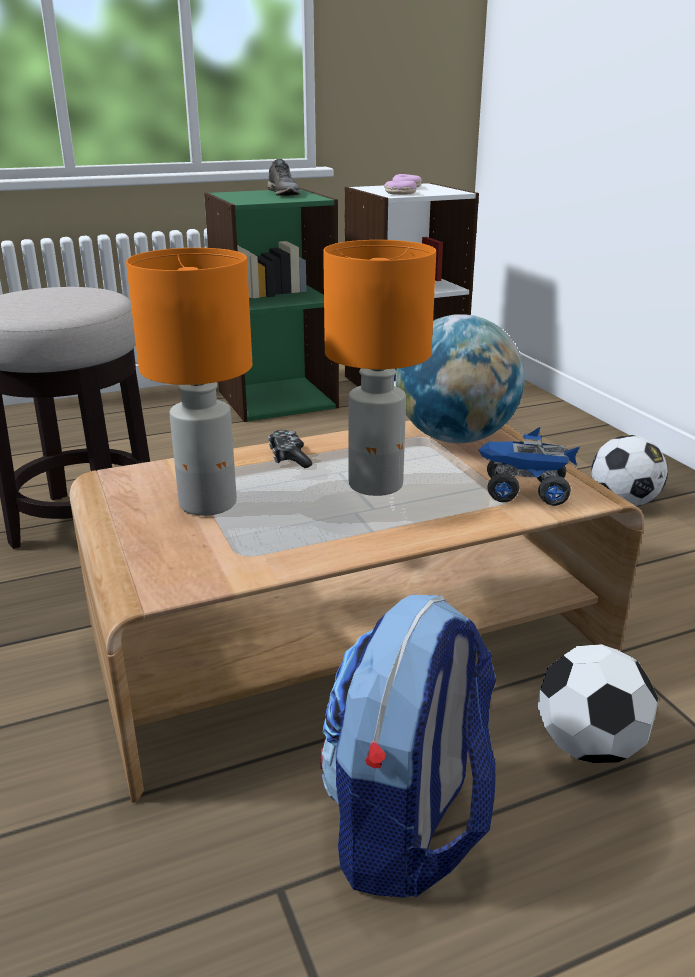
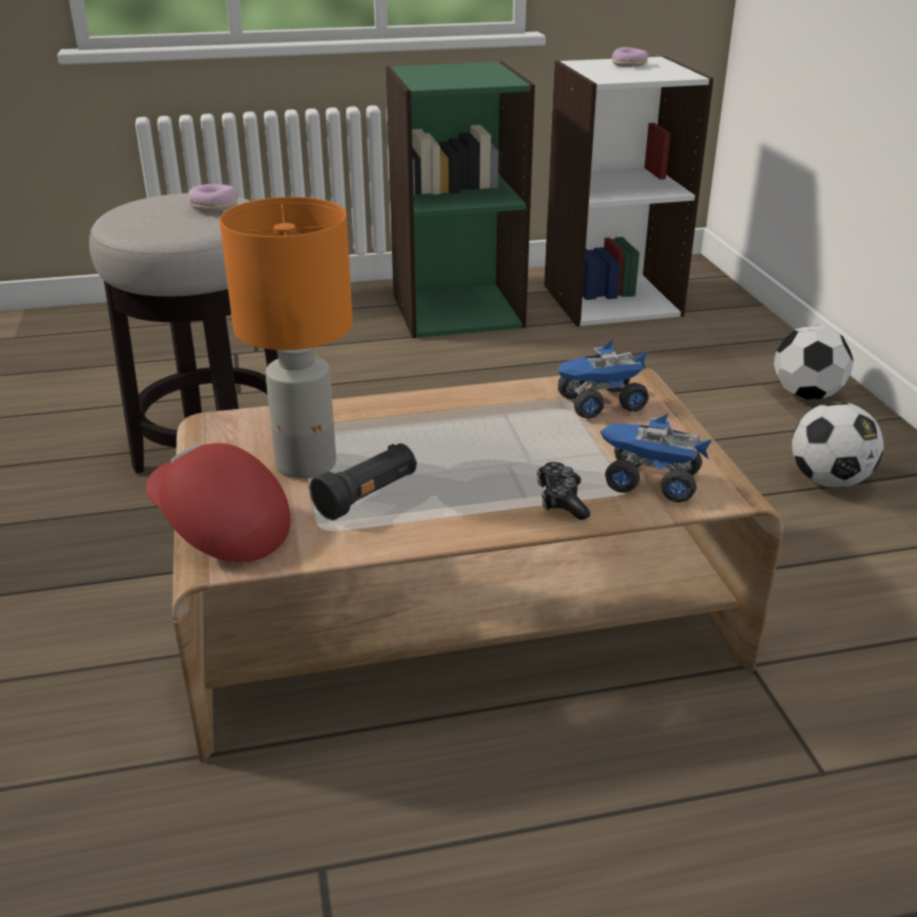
camera: 10 degrees right, 5 degrees up
(139, 563) = (219, 528): none -> red cap
(275, 525) = (367, 496): none -> black flashlight
(284, 193) = (477, 71): grey shoe -> none
(289, 458) = (408, 414): game controller -> game controller (561, 500)
(377, 484) = (491, 457): orange table lamp -> none
(400, 193) = (615, 76): donut -> donut (214, 206)
(407, 828) = (463, 827): backpack -> none
(455, 438) = (600, 404): globe -> toy truck
(589, 746) = (685, 767): football -> football (806, 395)

